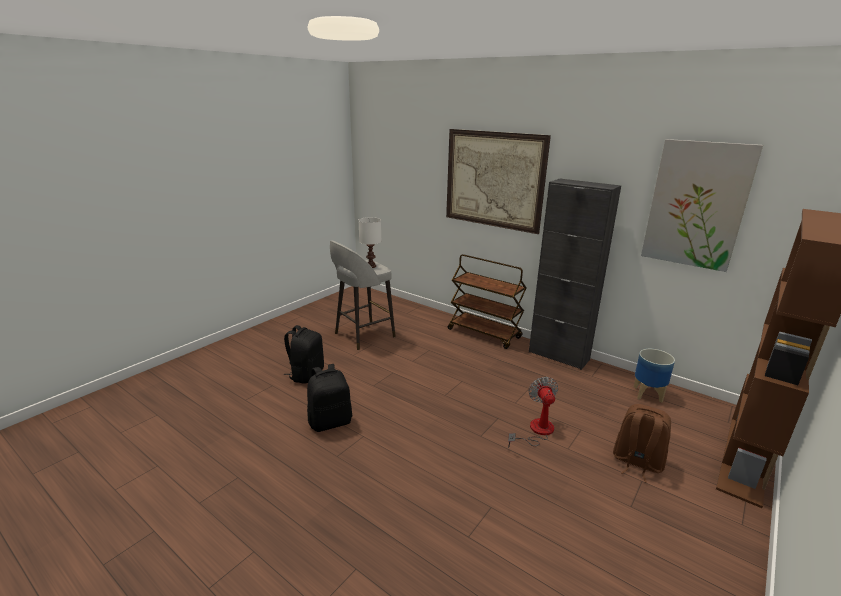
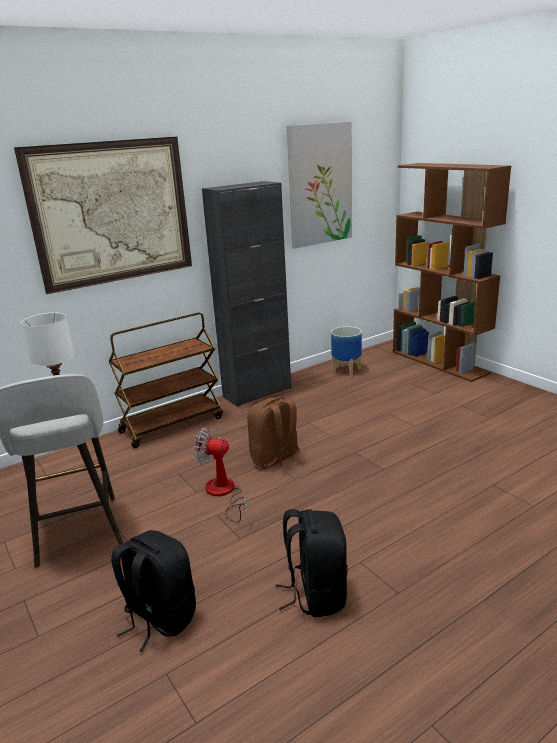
camera: 70 degrees left, 0 degrees up
(536, 431) = (385, 435): fan -> fan (223, 493)
(636, 462) = (438, 401): brown backpack -> brown backpack (276, 460)

